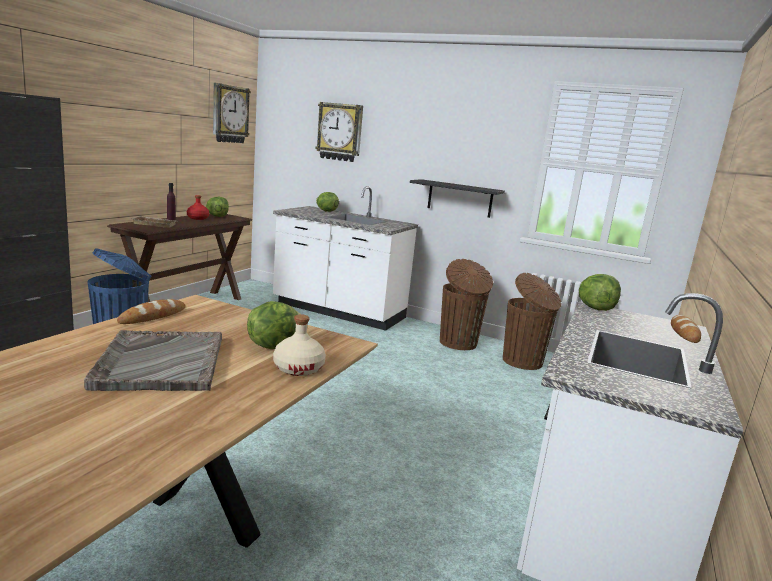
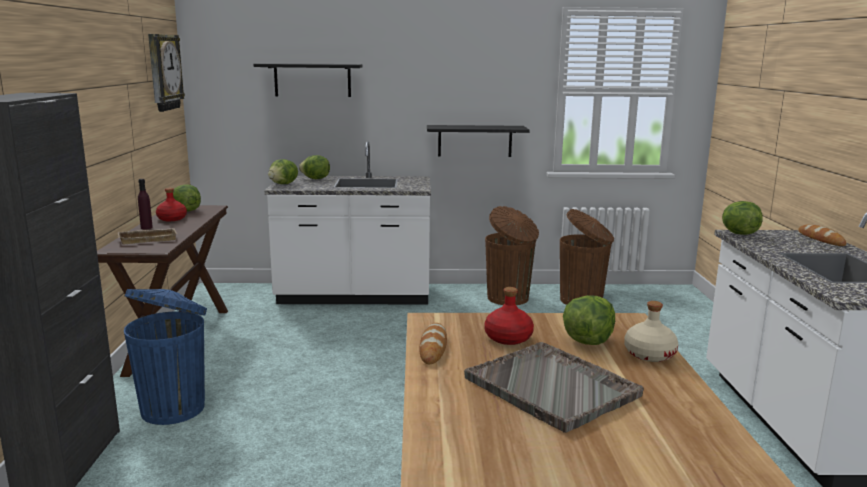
camera: 25 degrees left, 0 degrees up
(219, 326) = (507, 338): none -> red bottle
(295, 210) = (284, 184): none -> lettuce
(340, 132) = (312, 80): wall clock -> black shelf

